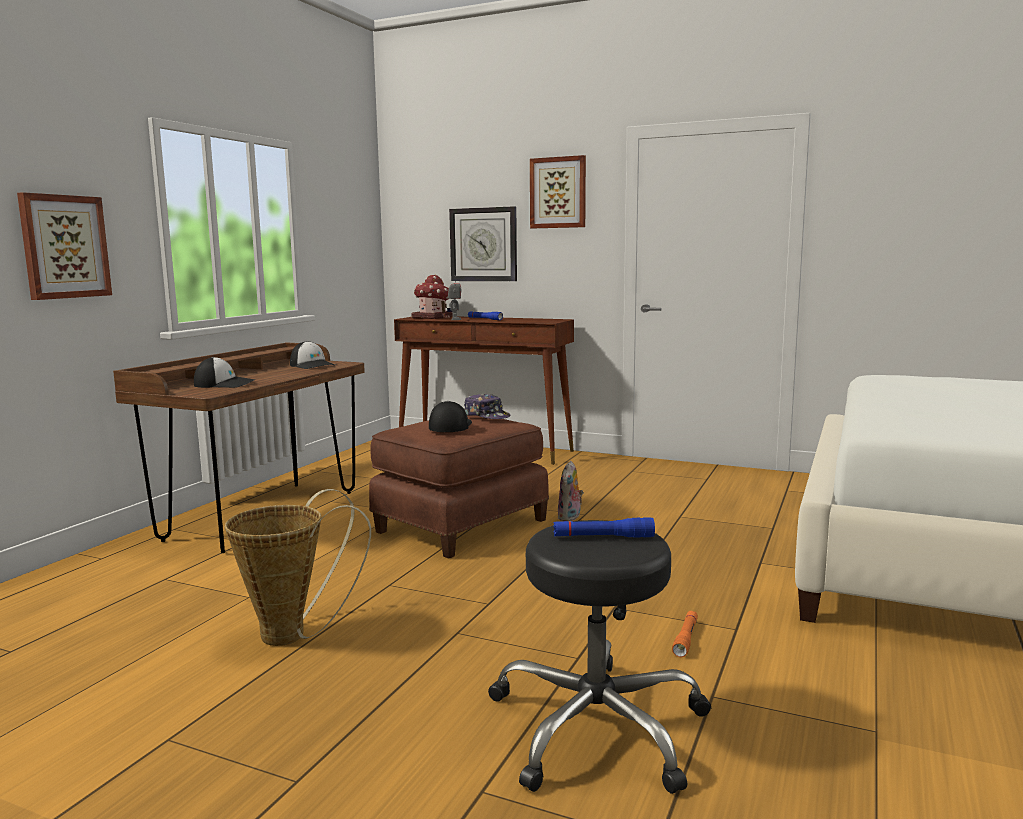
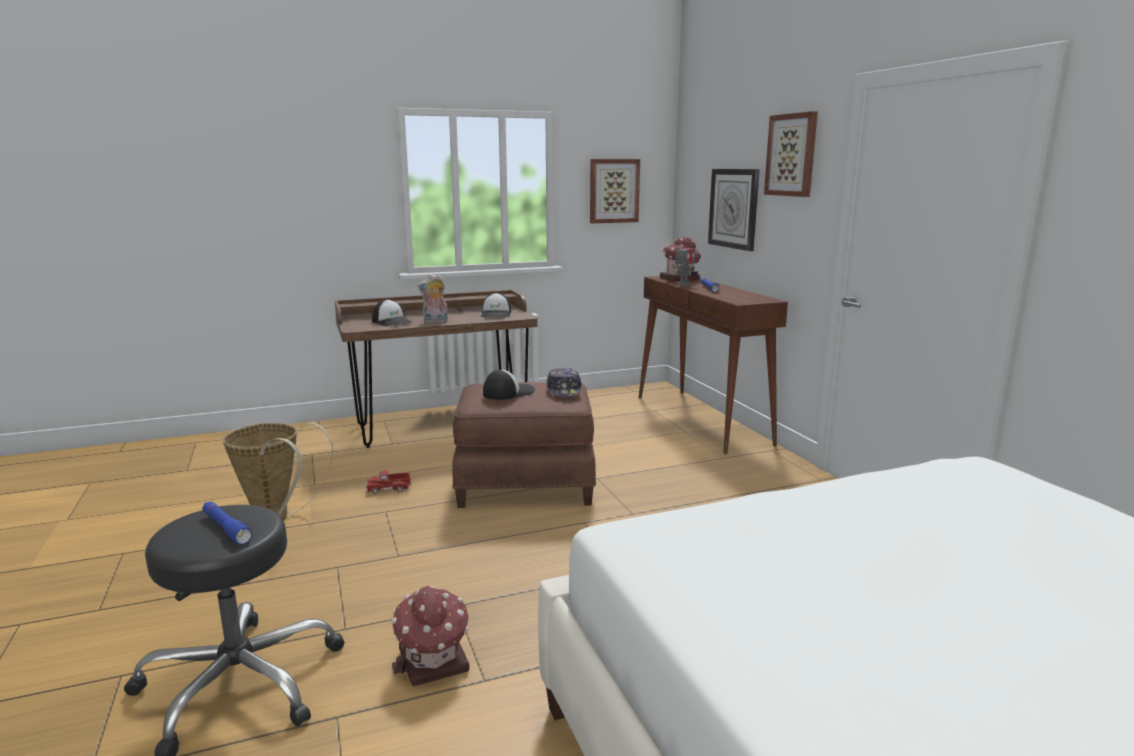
camera: 45 degrees right, 5 degrees up
(64, 247) = (316, 210): picture -> picture (613, 191)
(344, 570) = (389, 488): none -> toy truck
(570, 517) = (614, 511): plush toy -> plush toy (435, 322)
(686, 639) = (433, 662): orange flashlight -> toy house

